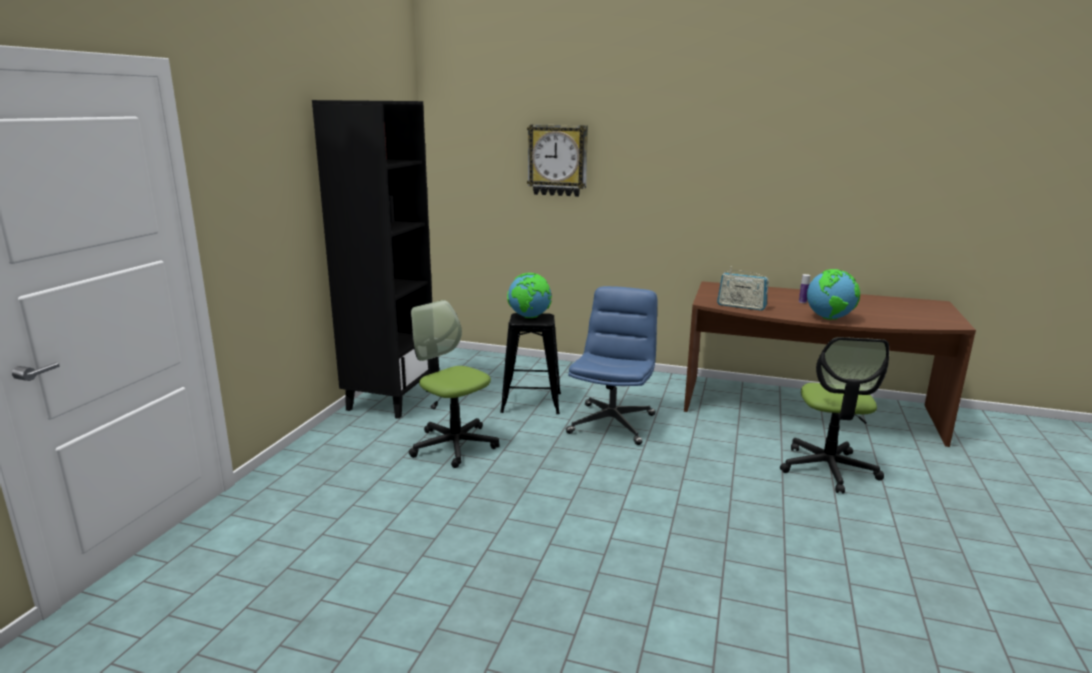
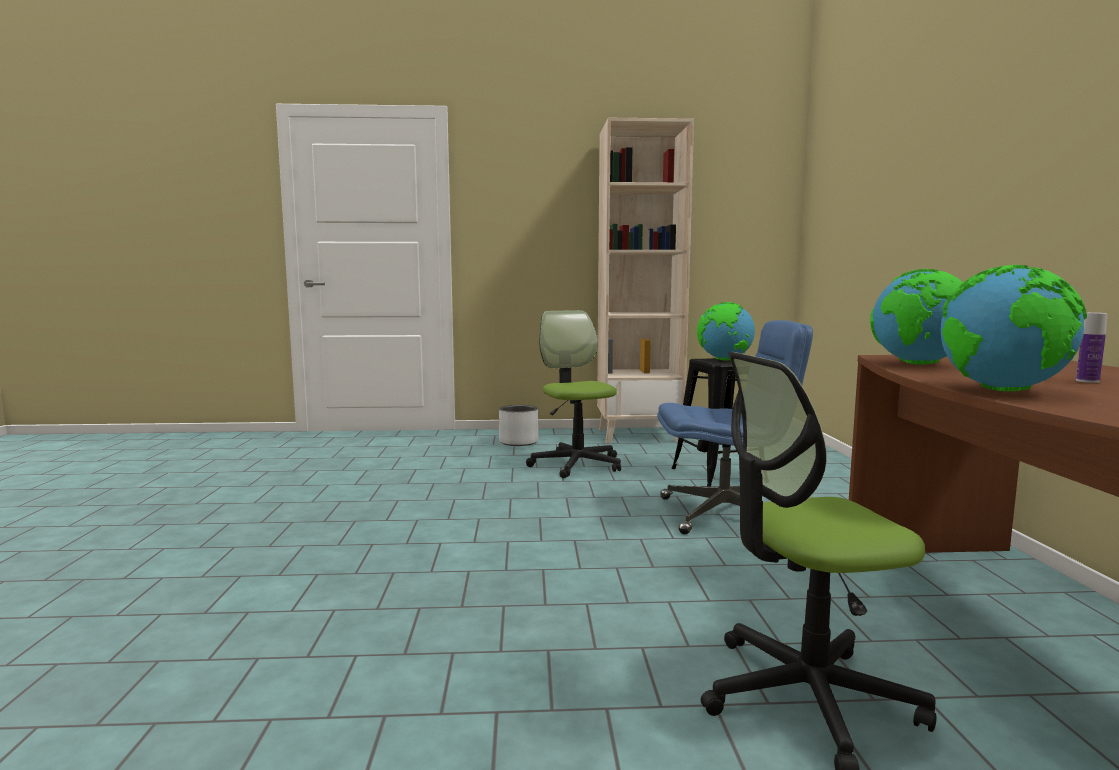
camera: 70 degrees right, 10 degrees down
(344, 456) = (519, 442): none -> grey planter
(390, 399) = (639, 435): black bookcase -> beige bookcase
(454, 445) = (576, 464): office chair -> office chair turned 45 degrees counterclockwise
(558, 160) = (890, 173): wall clock -> none
(741, 306) = (918, 364): radio -> globe

